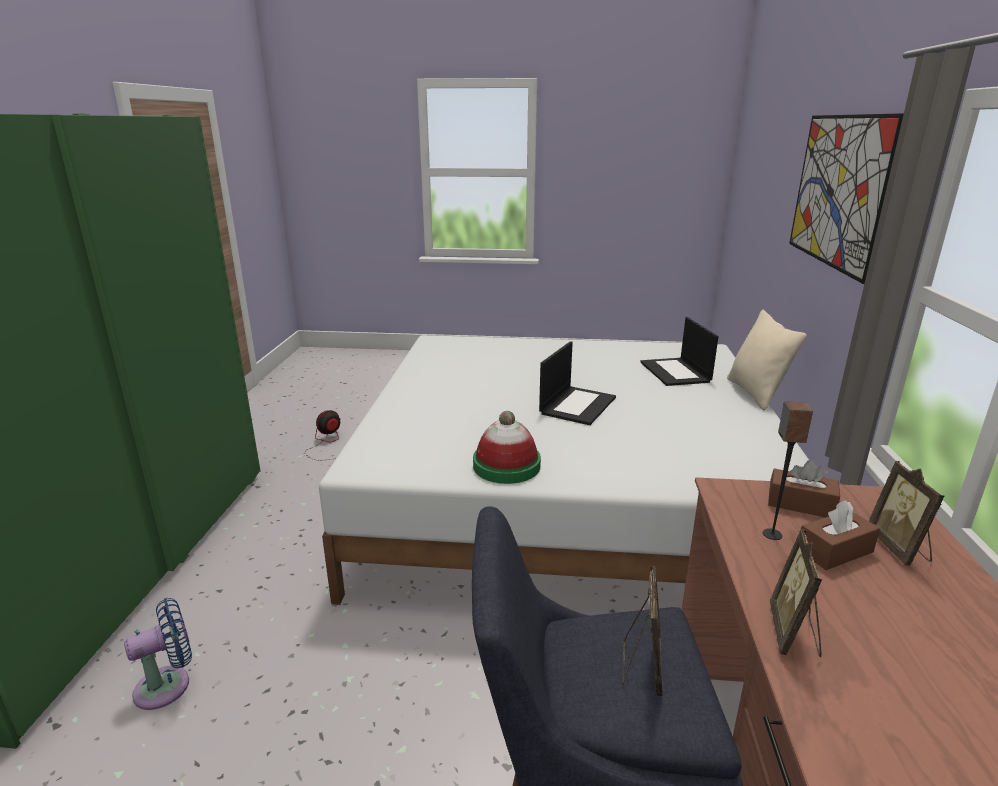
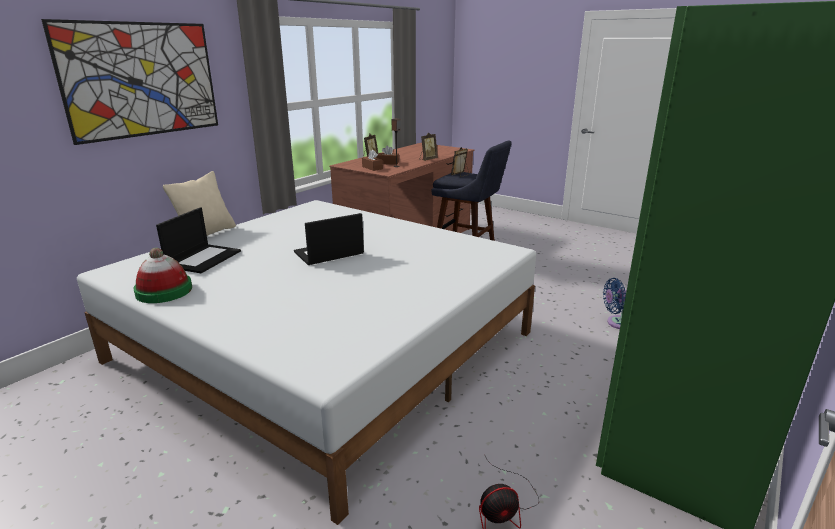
camera: 150 degrees left, 0 degrees up
(506, 466) = (426, 234): hat -> hat (164, 291)

